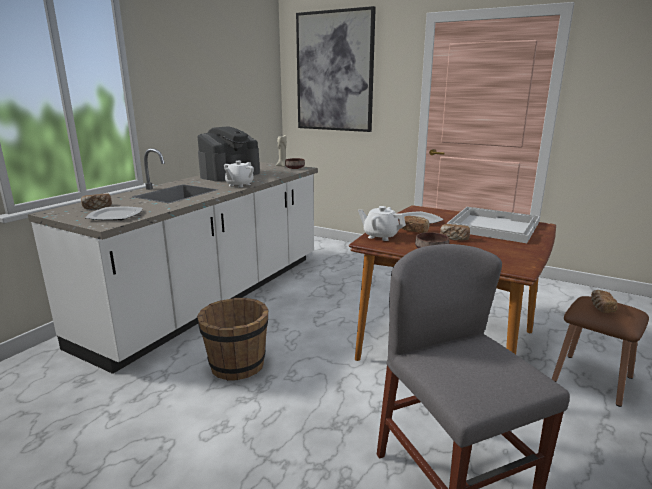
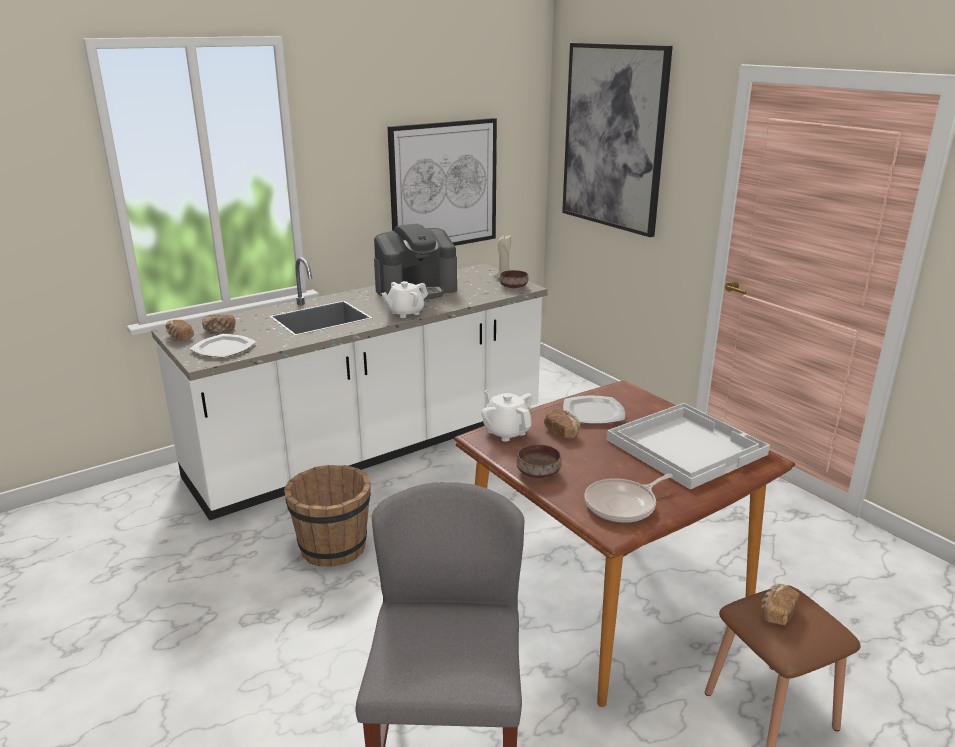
camera: 25 degrees right, 5 degrees up
(226, 107) = (444, 186): none -> picture
(454, 238) = (597, 458): bread -> bread (179, 337)
(504, 256) = (623, 505): none -> frying pan

